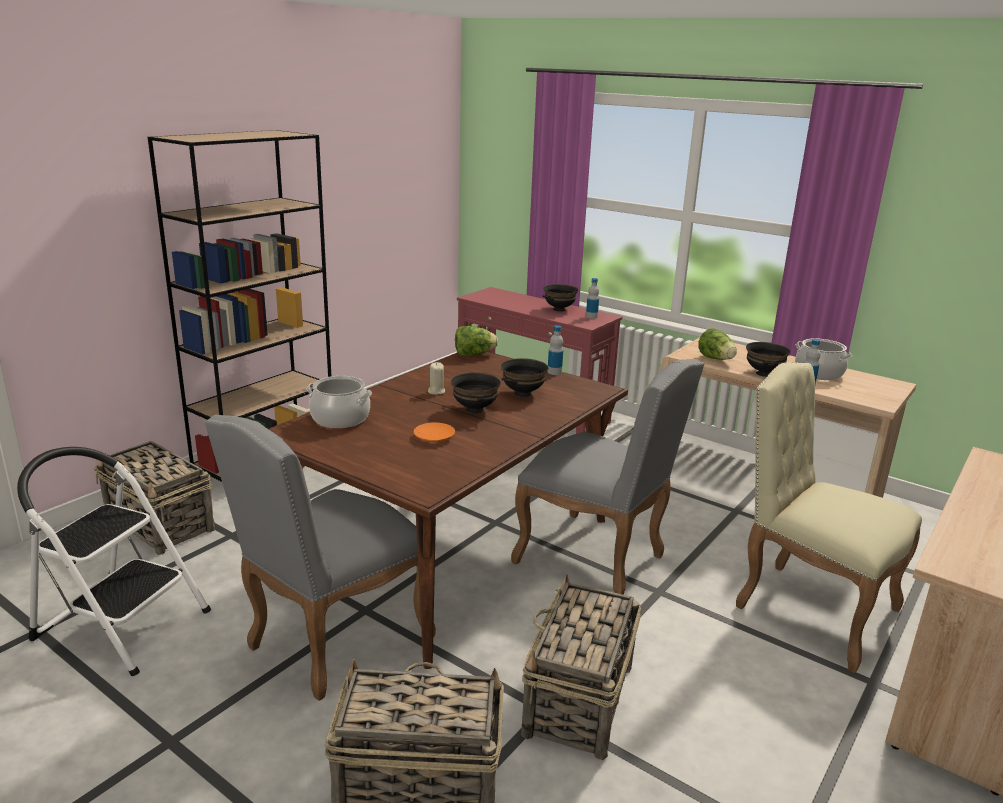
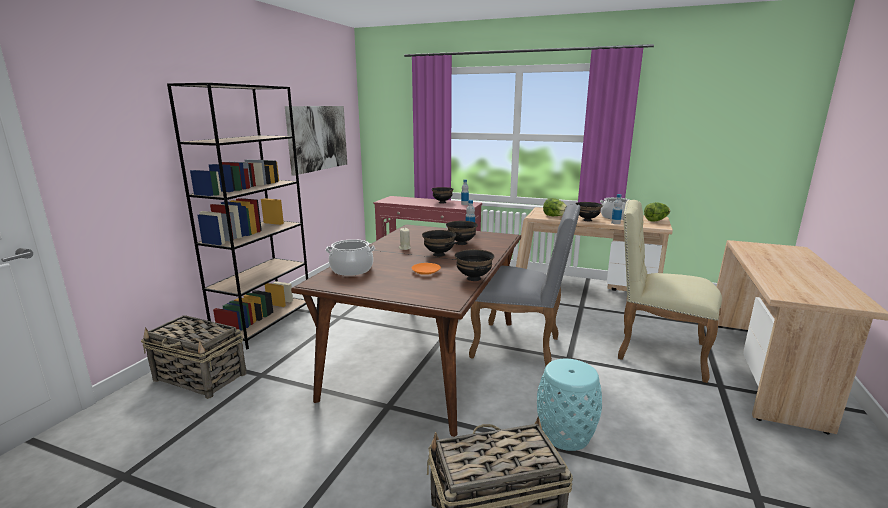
camera: 15 degrees left, 5 degrees down
(119, 624) = (196, 455): step ladder -> none
(334, 640) = (376, 431): grey chair -> none
(382, 195) = (318, 138): none -> picture
(474, 354) = (411, 227): lettuce -> lettuce (656, 220)
(489, 458) = (473, 278): none -> black bowl
(578, 701) = (565, 435): basket -> turquoise stool

